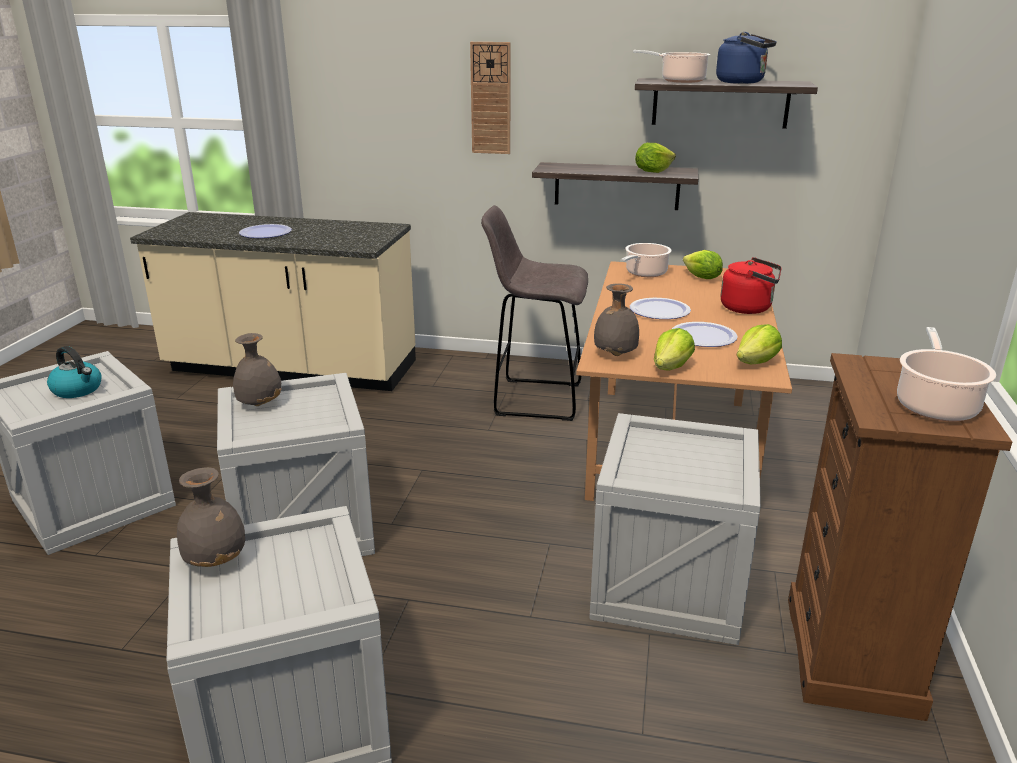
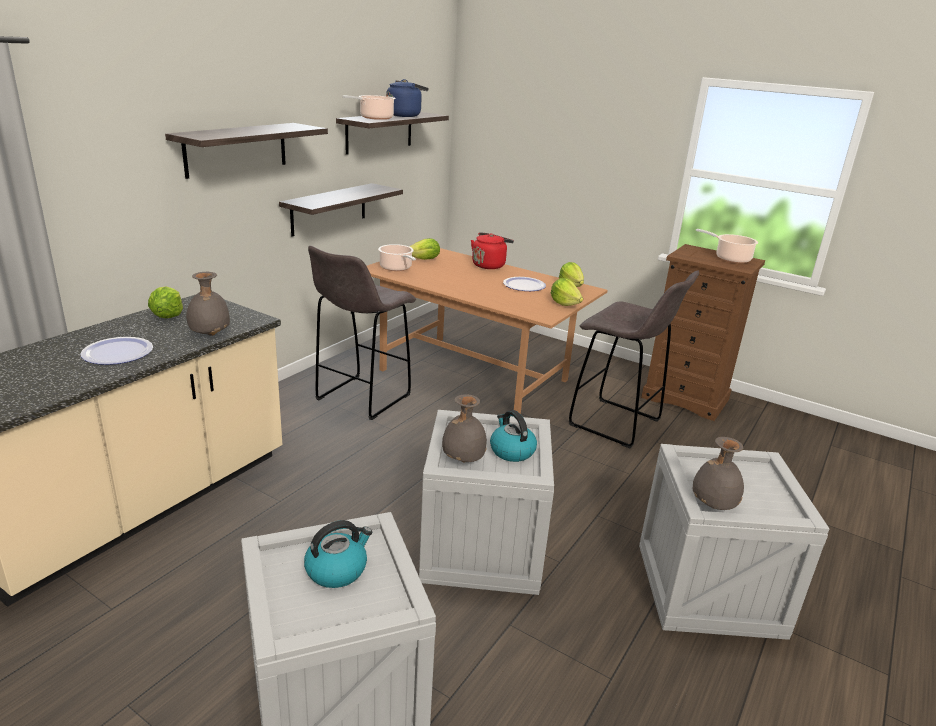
camera: 70 degrees left, 0 degrees up
(289, 423) = (511, 451): none -> kettle
(491, 98) = (236, 149): wall clock -> shelf
(614, 354) = (534, 310): grey vase -> grey vase (209, 335)
(652, 171) = (367, 191): lettuce -> lettuce (168, 316)
(659, 310) = (471, 283): plate -> none
(666, 585) = (617, 424): crate -> grey stool

